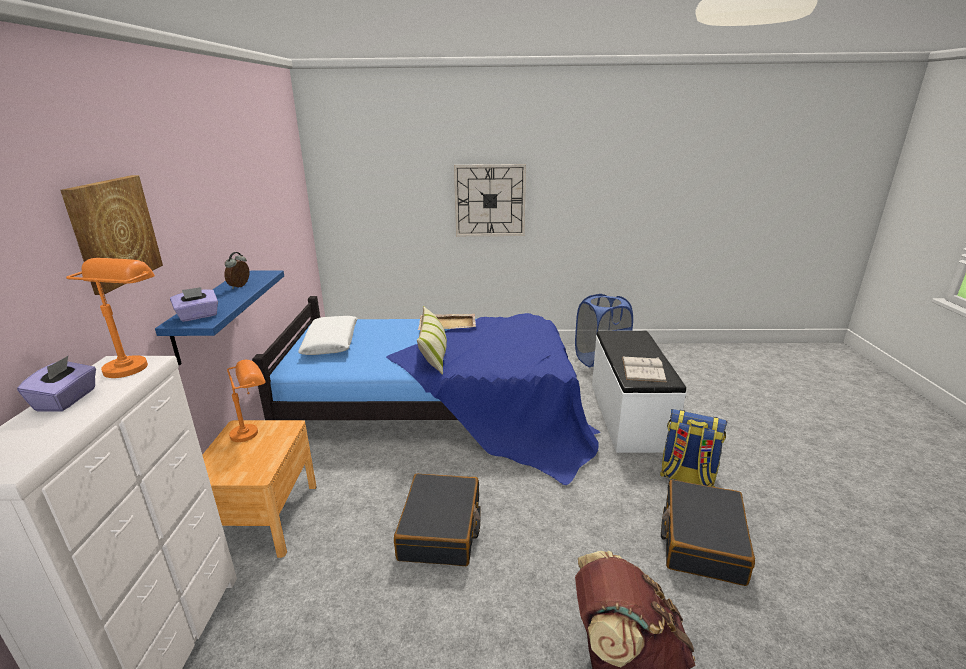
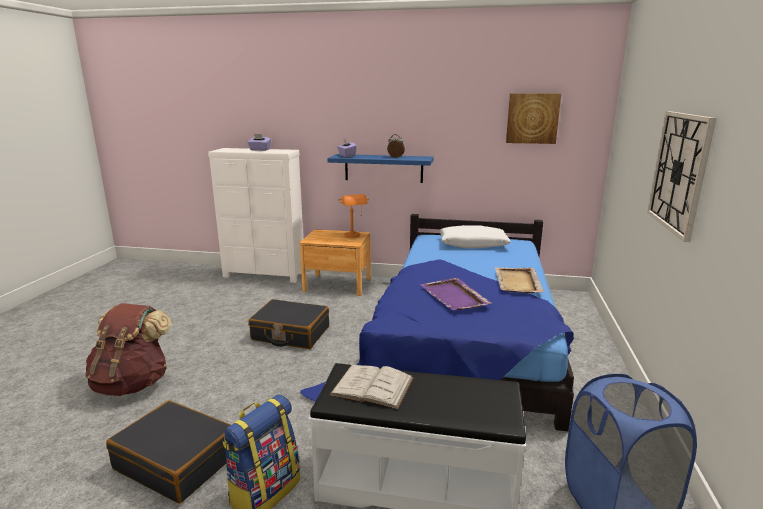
camera: 100 degrees right, 5 degrees down
(113, 232) = (326, 101): picture -> picture (532, 118)
(135, 362) = (285, 151): orange table lamp -> none
(434, 354) = (440, 274): pillow -> none
(493, 344) = (454, 297): none -> purple tray

